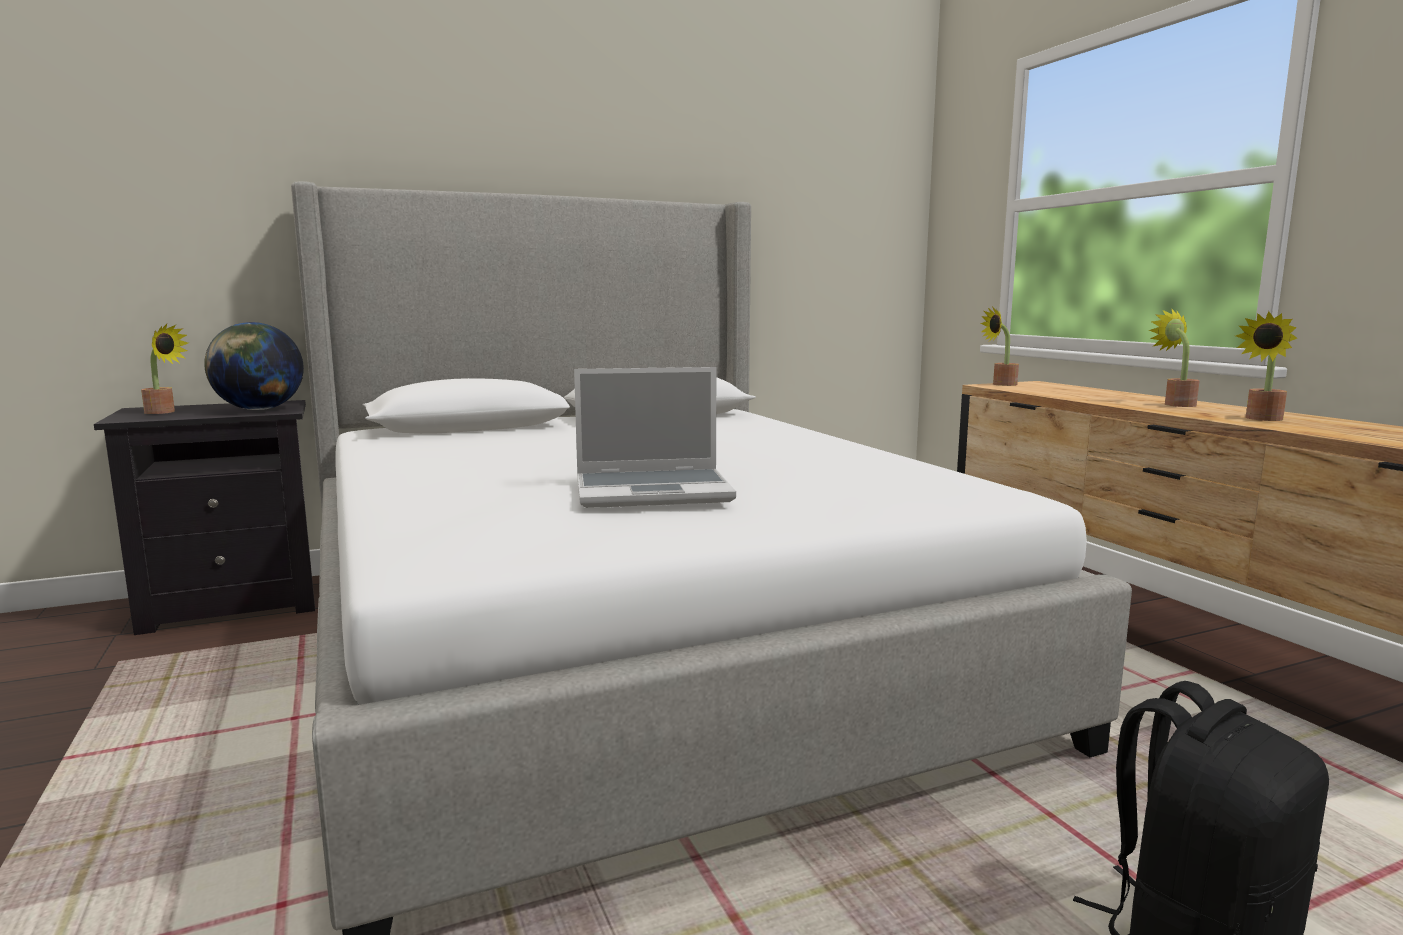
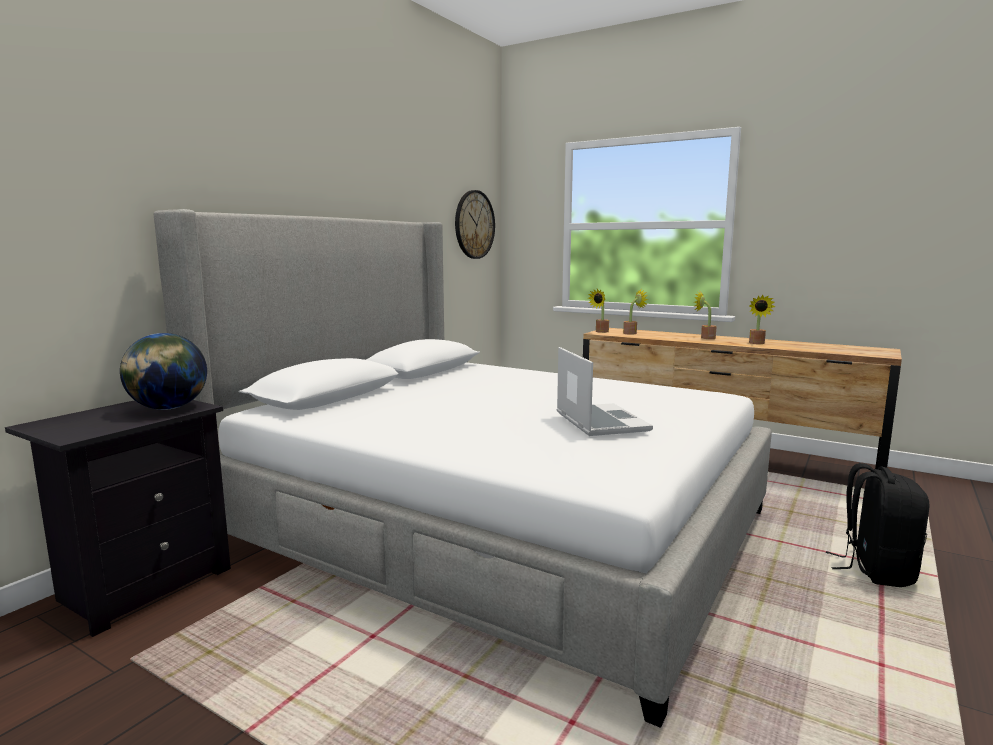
camera: 35 degrees left, 0 degrees up
(164, 412) = (82, 424): potted plant -> potted plant (632, 333)
(654, 491) = (599, 421): laptop -> laptop turned 60 degrees counterclockwise
(860, 211) = (474, 224): none -> wall clock

